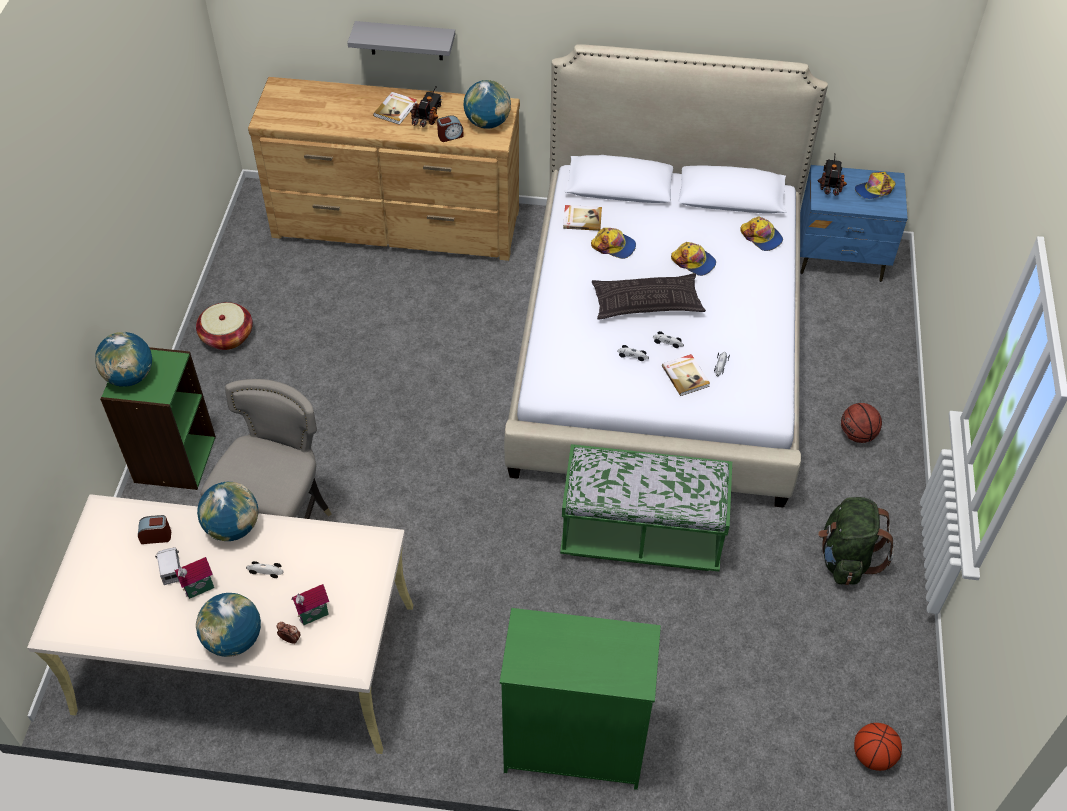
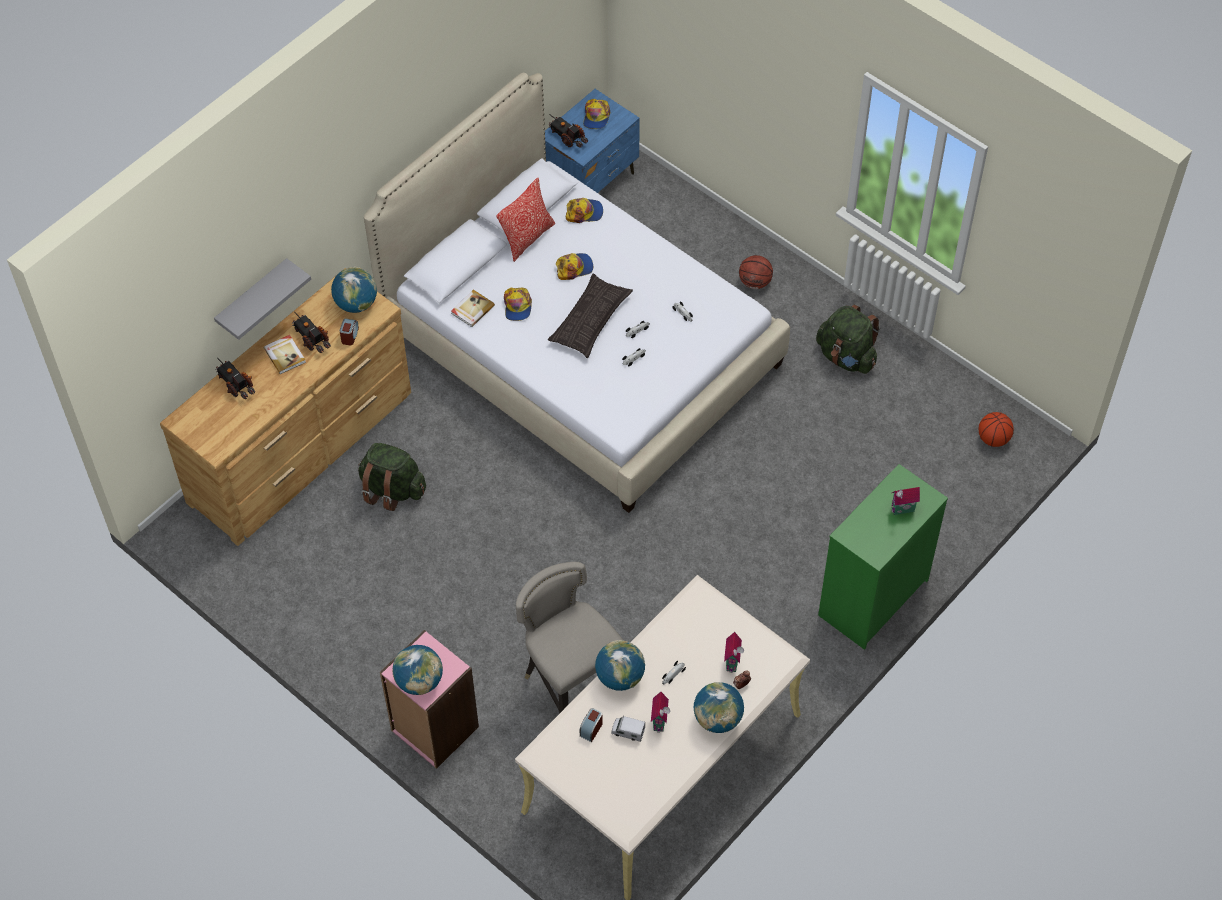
camera: 55 degrees left, 5 degrees up
(174, 459) = (434, 729): green bookcase -> pink bookcase
(227, 336) = (329, 632): basket -> none
(342, 97) = (236, 384): none -> toy truck
(400, 300) = (392, 489): none -> green backpack
(600, 663) = (903, 510): none -> toy house
(614, 246) = (517, 306): cap -> cap turned 120 degrees clockwise
(641, 536) = (741, 462): green bench -> none
(686, 376) = (676, 339): book -> none
(694, 214) = (527, 238): none -> pillow

